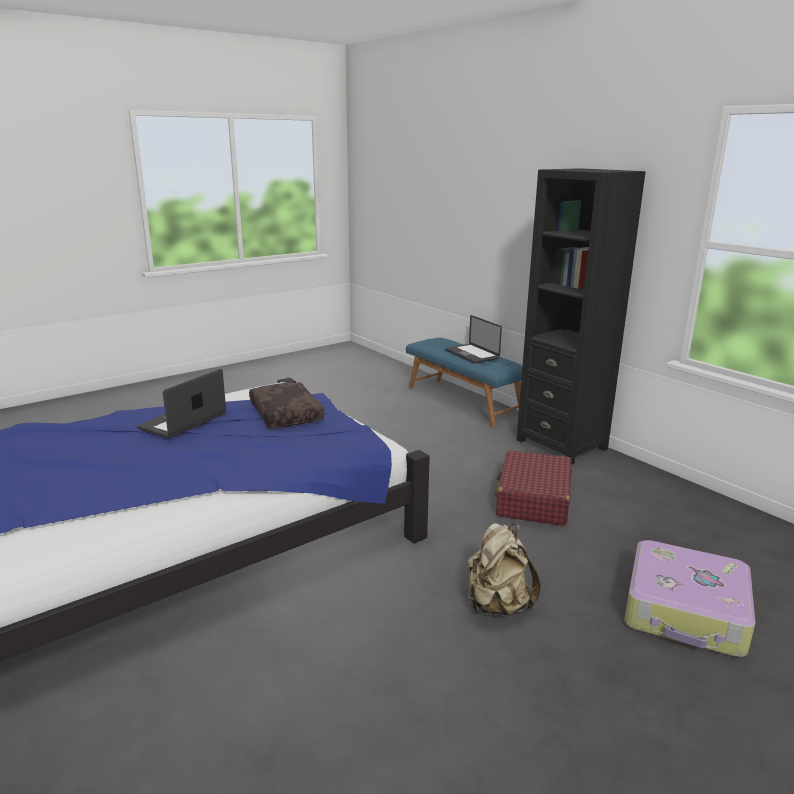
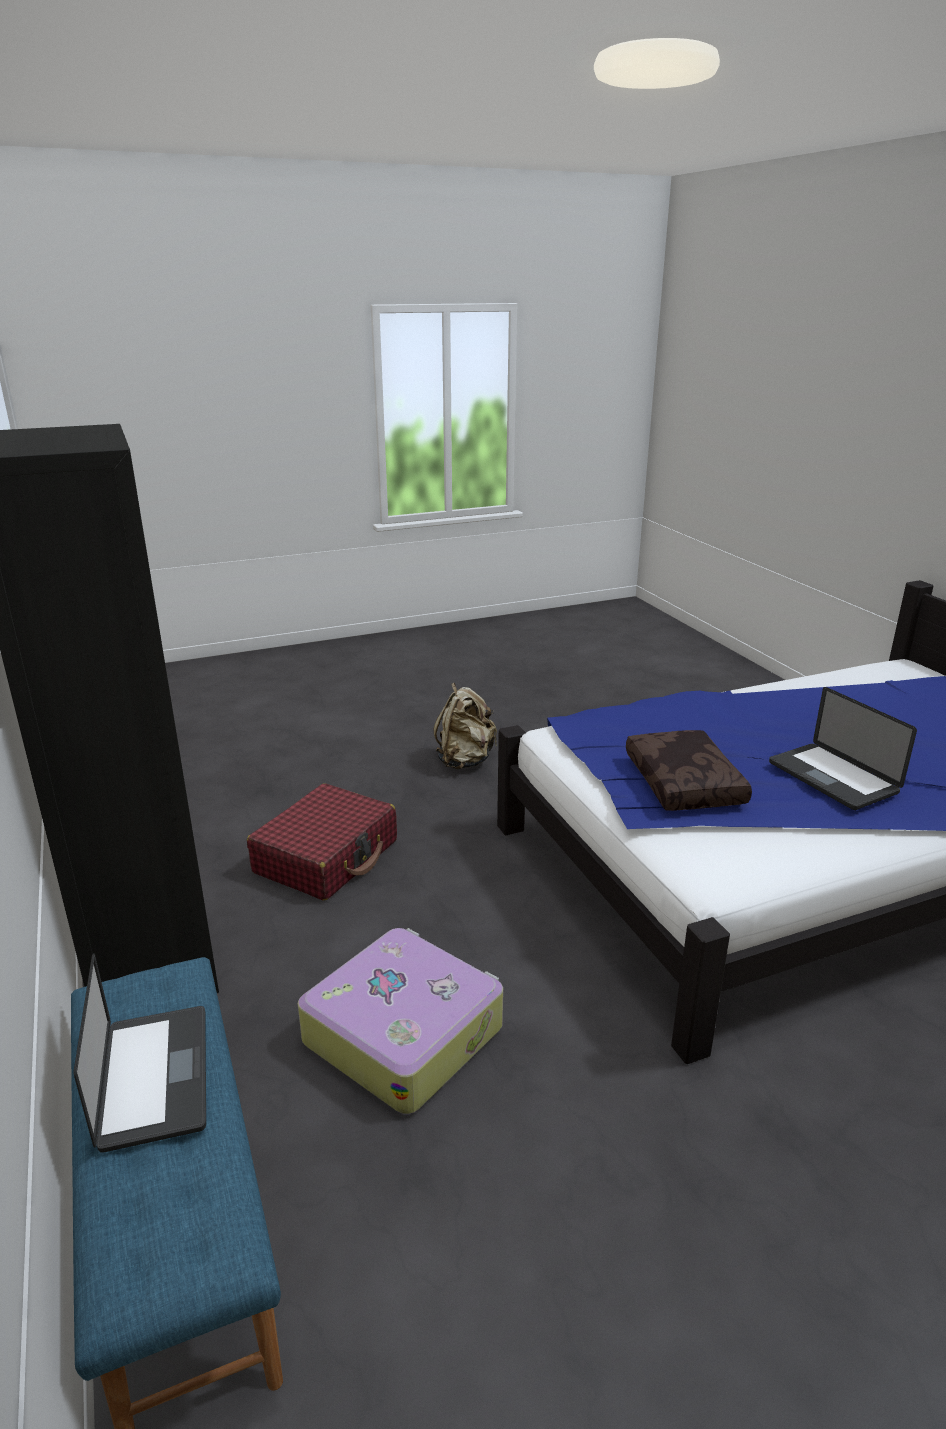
camera: 165 degrees left, 5 degrees up
(183, 421) = (832, 778): laptop -> laptop turned 105 degrees clockwise
(686, 612) = (314, 738): suitcase -> suitcase (404, 1032)

